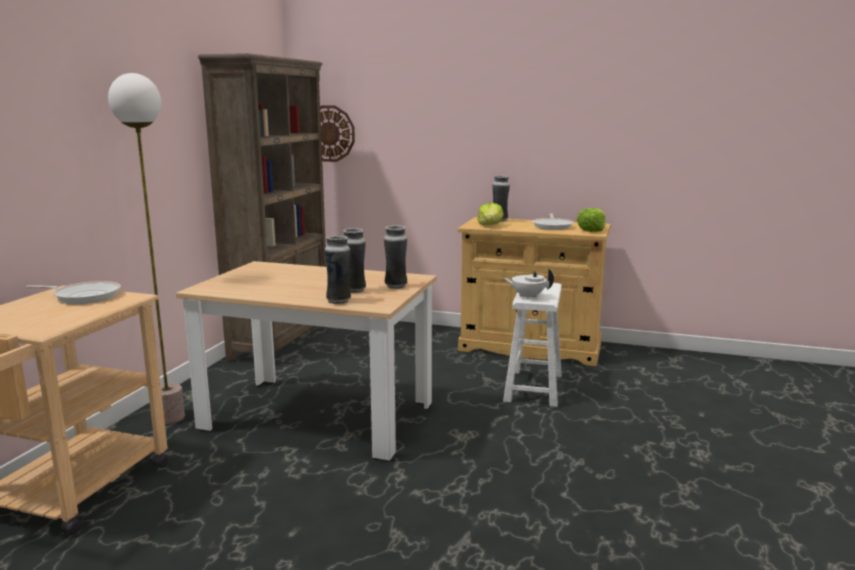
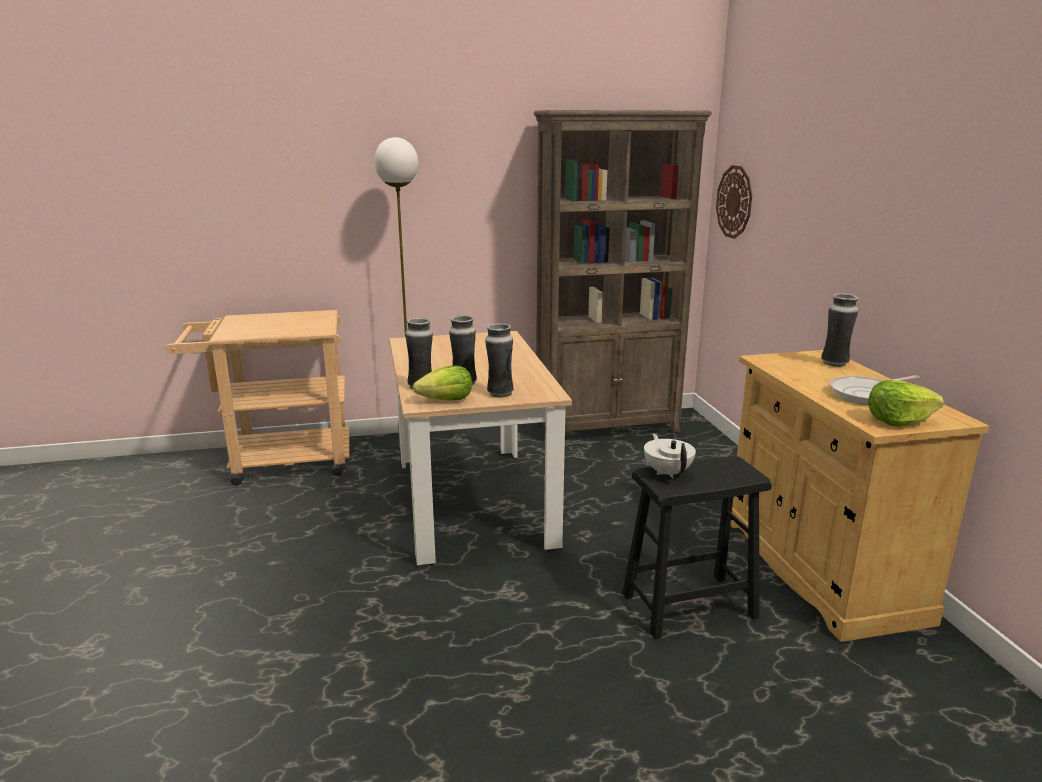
camera: 60 degrees right, 5 degrees up
(84, 296) = (312, 321): frying pan -> none
(490, 225) = (788, 365): lettuce -> lettuce (446, 400)
(533, 388) = (688, 605): white stool -> black stool

